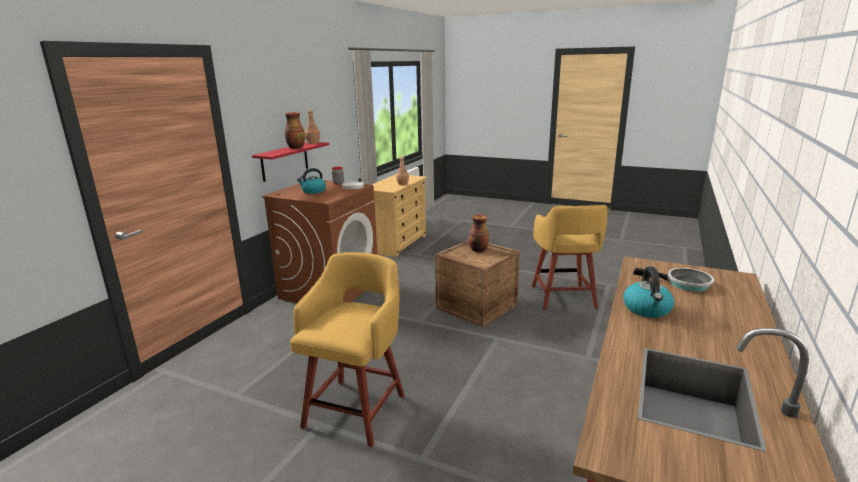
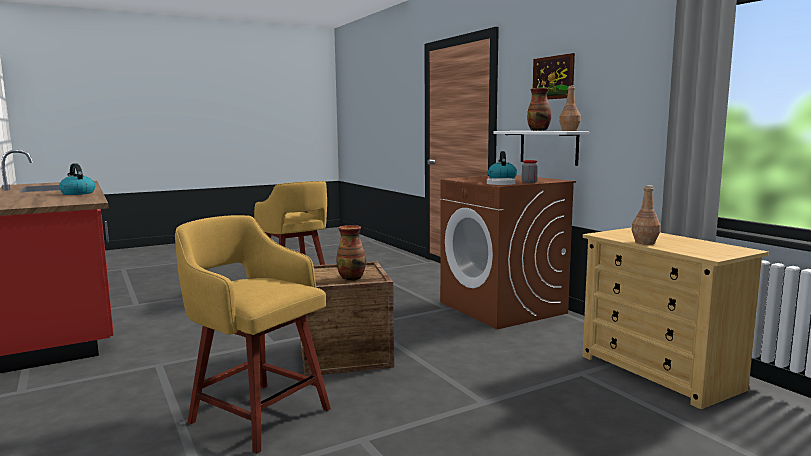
camera: 125 degrees right, 10 degrees down
(280, 103) = (553, 77): none -> picture
(285, 161) = (548, 147): red shelf -> white shelf
(684, 284) = (48, 201): frying pan -> none

